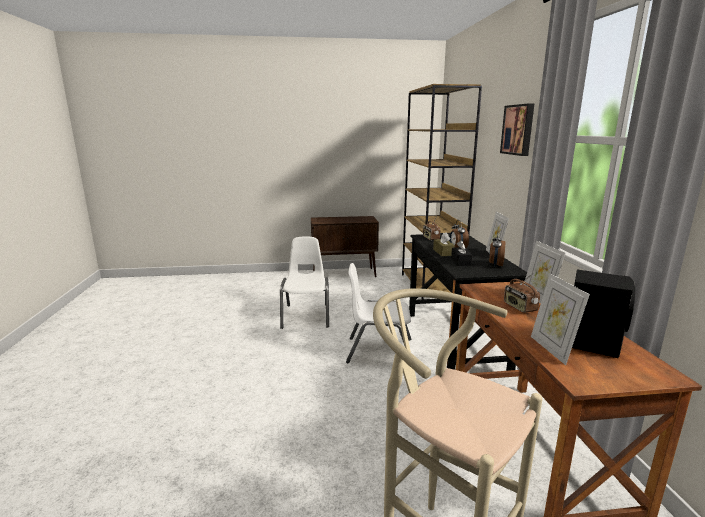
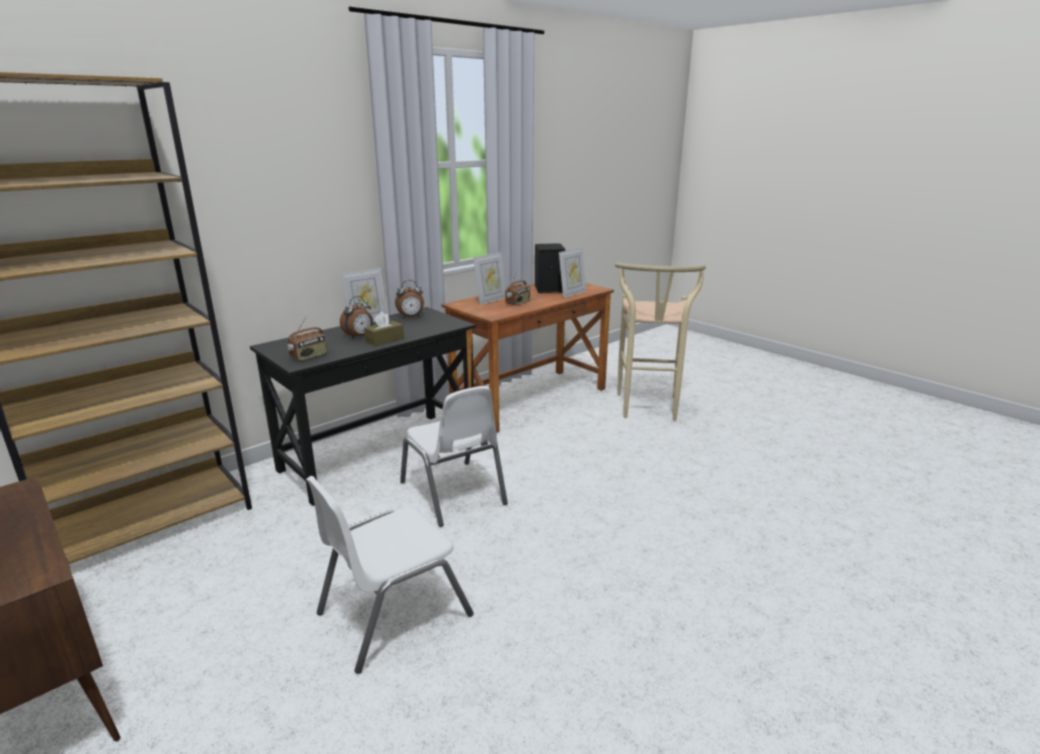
camera: 125 degrees left, 5 degrees up
(461, 262) = (417, 329): black tissue box -> none
(518, 130) = (295, 164): picture -> none

